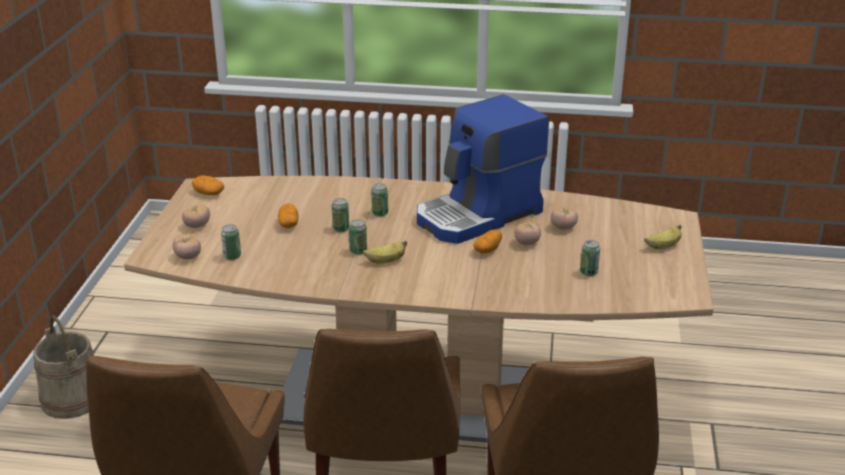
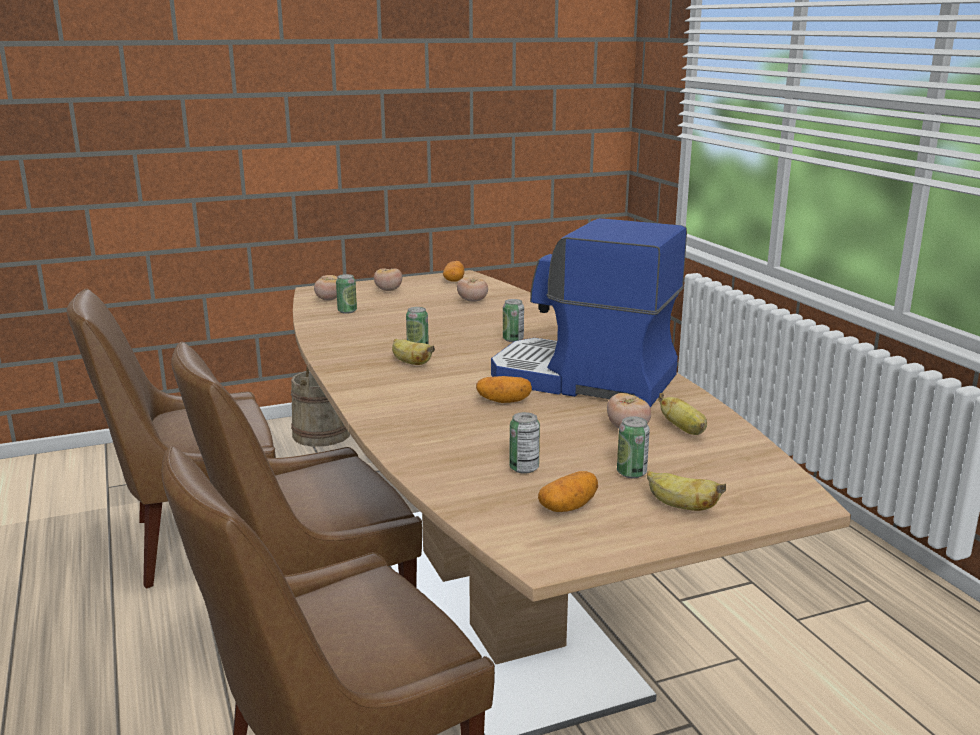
camera: 60 degrees right, 10 degrees down
(288, 224) = (436, 314): potato -> potato (568, 507)
(341, 229) = (455, 333): can -> can (631, 473)
(527, 243) = (551, 417): tomato -> tomato (472, 301)
(578, 213) = (684, 430): none -> banana

